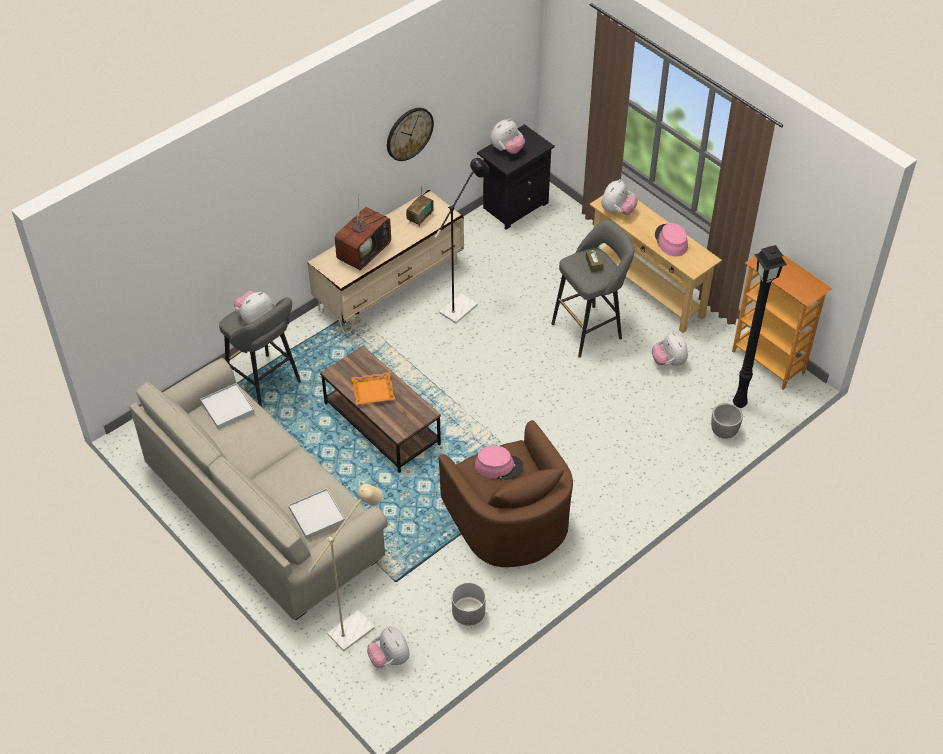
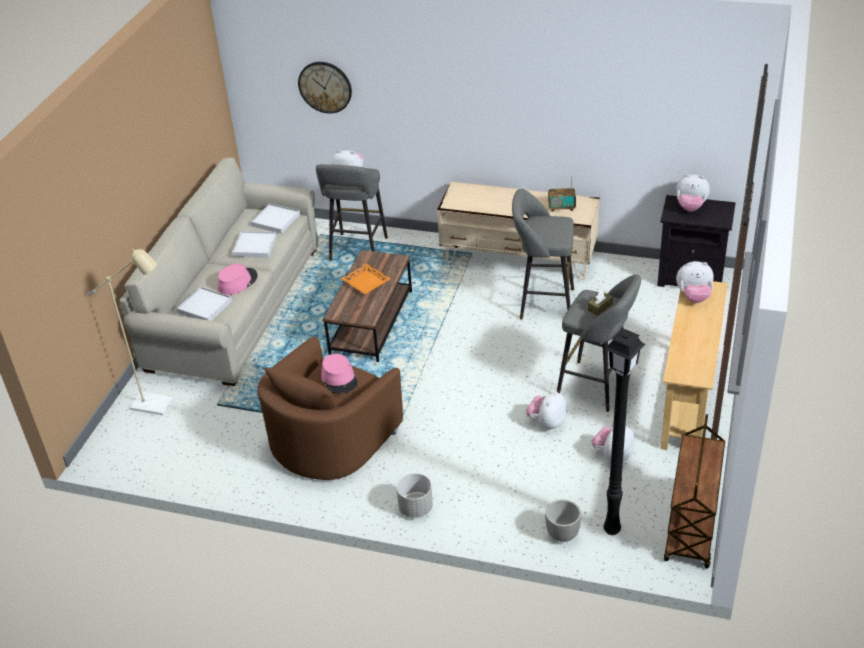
camera: 60 degrees right, 10 degrees down
(255, 440) = (255, 246): none -> white tray
(363, 251) = (492, 199): television -> none
(389, 658) = (139, 437): plush toy -> plush toy (547, 423)
(409, 133) = (581, 121): wall clock -> wall clock (325, 87)
(463, 305) = (542, 303): black floor lamp -> grey stool
(468, 614) = (213, 460): grey planter -> grey planter (415, 508)
(670, 241) = (696, 345): pink hat -> pink hat (237, 282)
(769, 361) = (691, 528): bookcase -> brown cart

